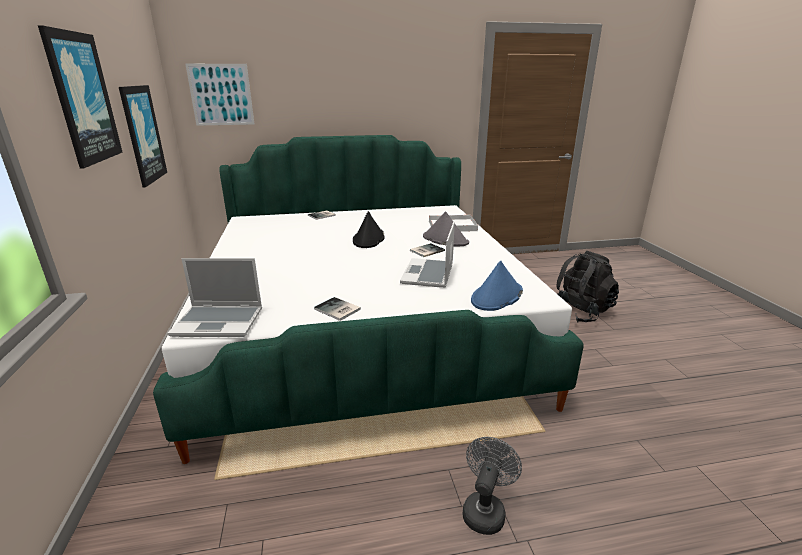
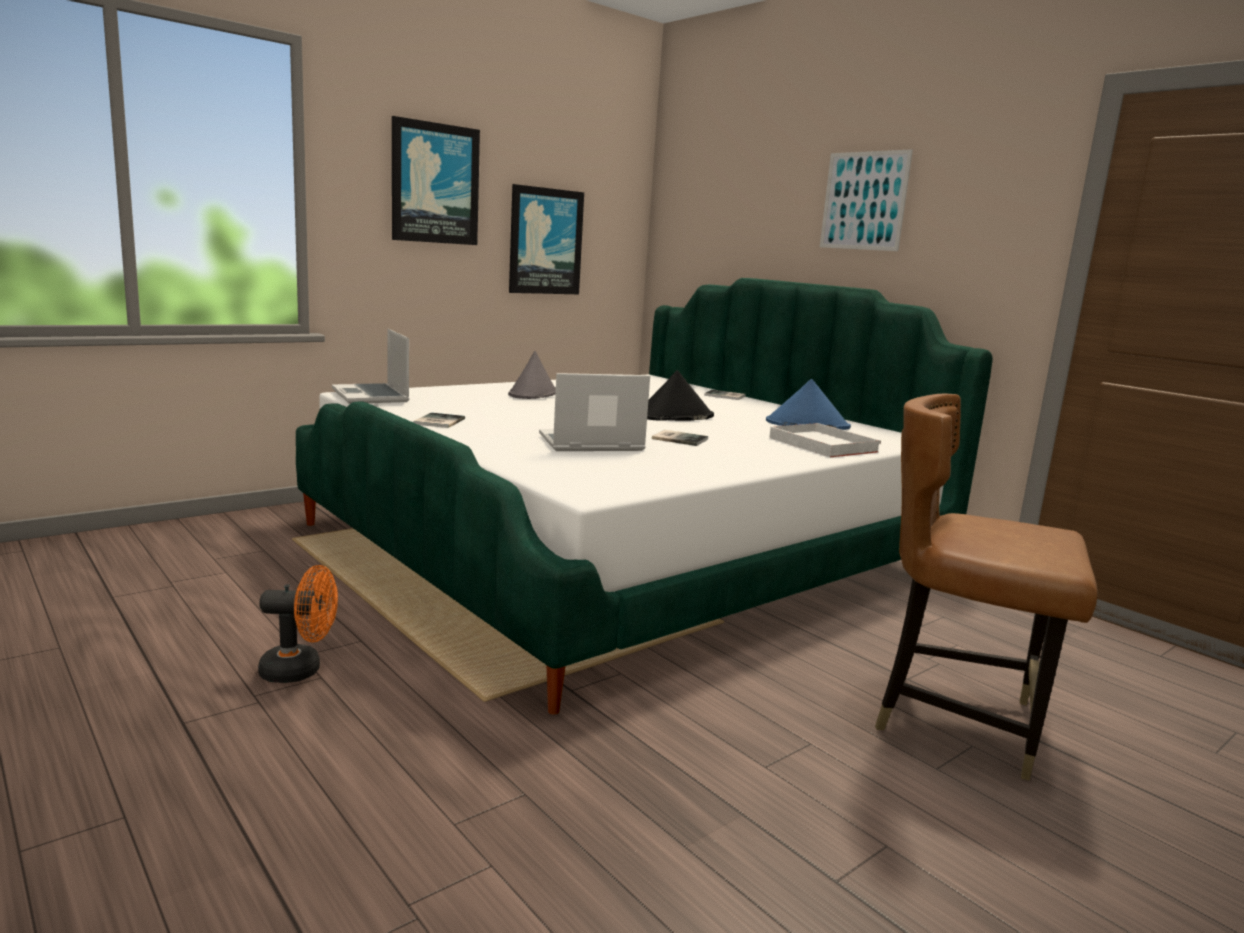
camera: 60 degrees right, 10 degrees down
(221, 95) = (693, 215): picture -> picture (864, 201)
(445, 240) = (745, 444): grey hat -> grey hat (533, 394)
(485, 509) = (300, 670): grey fan -> orange fan
(496, 296) = (560, 472): blue hat -> blue hat (807, 425)
(579, 312) = (956, 719): black backpack -> brown chair

